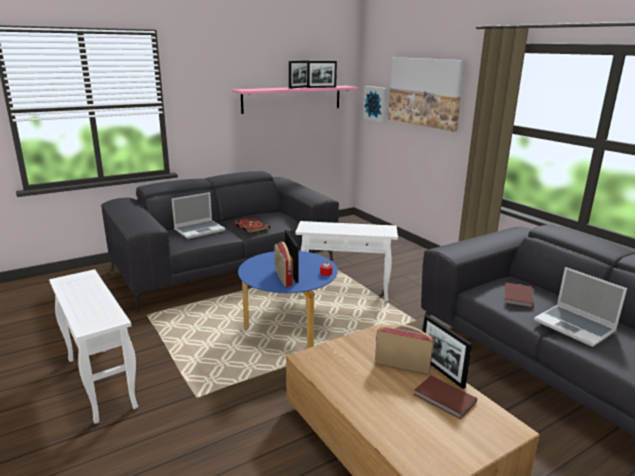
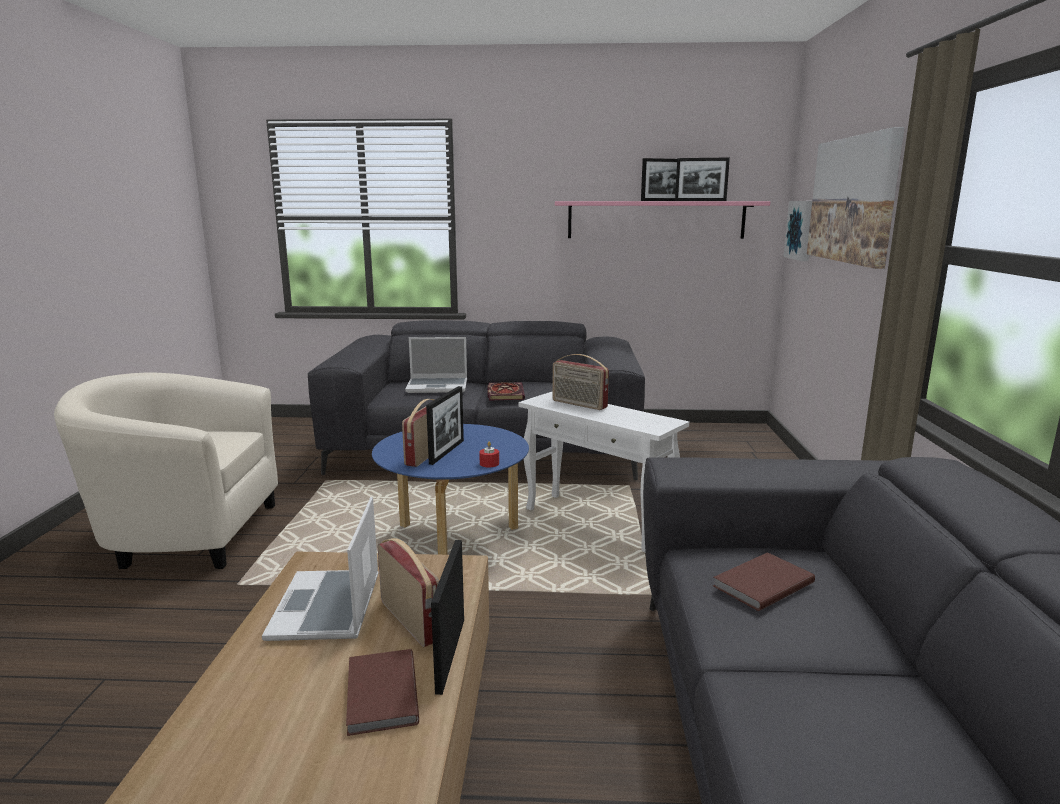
camera: 35 degrees right, 5 degrees down
(100, 382) = (185, 534): white side table -> beige armchair
(330, 226) = (578, 404): none -> radio
(575, 326) = (802, 677): laptop -> laptop (327, 608)

